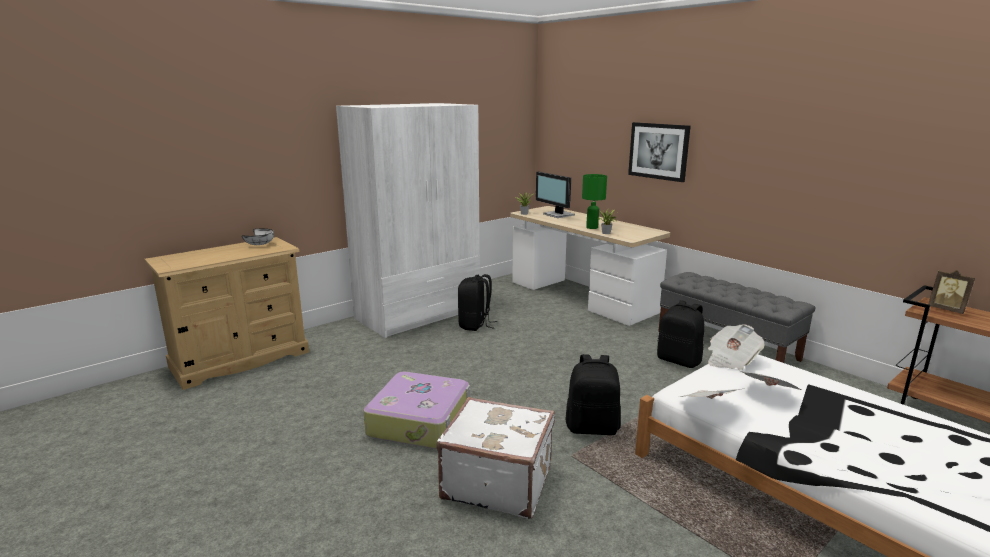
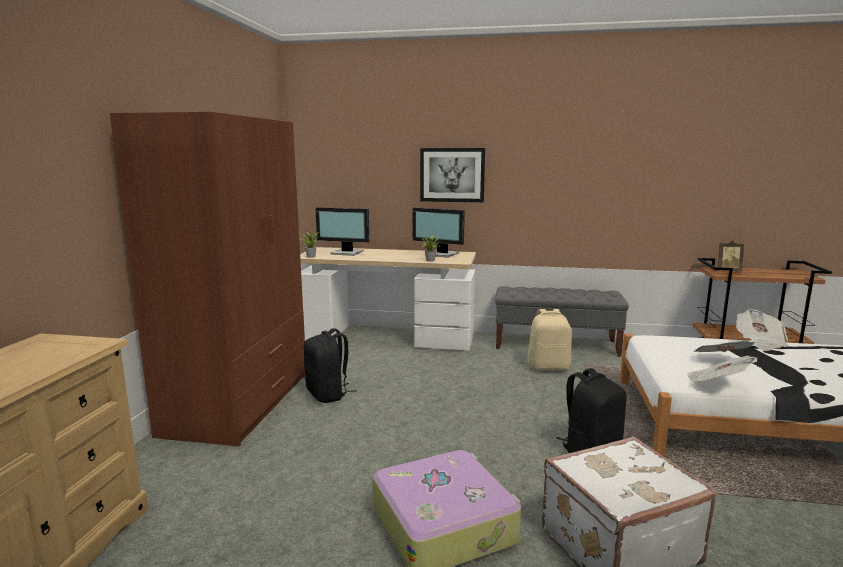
camera: 40 degrees left, 5 degrees down
(261, 244) = (39, 348): white bowl -> none
(419, 313) = (240, 403): white wardrobe -> brown wardrobe
(591, 227) = (406, 258): green table lamp -> none
(632, 229) = (442, 254): none -> monitor
(679, 360) = (548, 367): black backpack -> beige backpack
(731, 360) = (652, 344): newspaper -> newspaper (759, 342)

